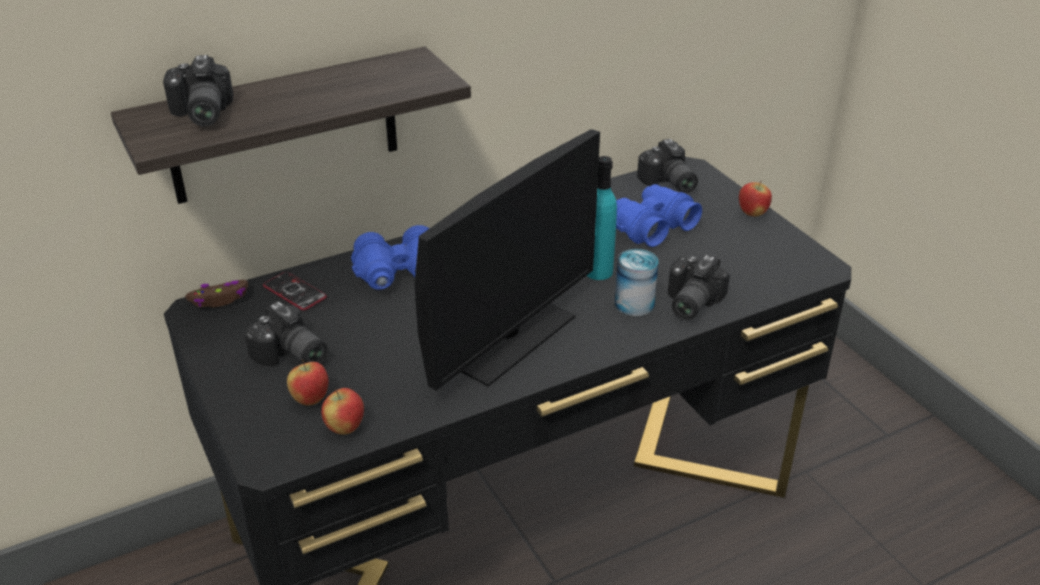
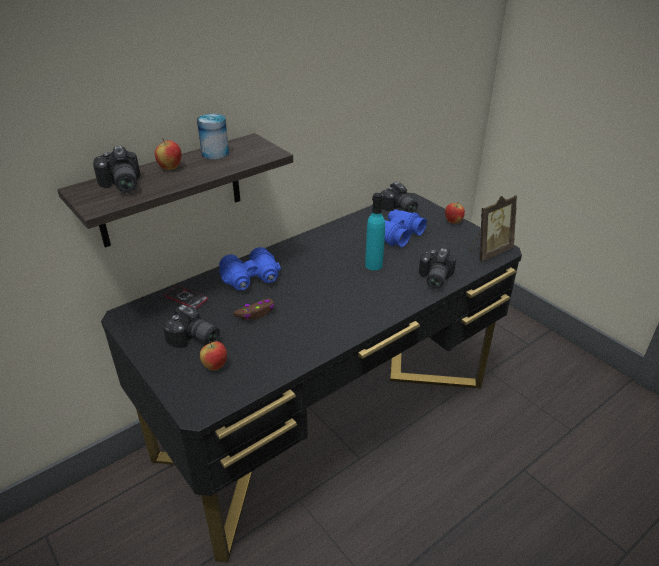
camera: 10 degrees left, 0 degrees up
(220, 299) = (137, 307): brown game controller -> brown game controller (256, 313)
(345, 428) = (243, 382): apple -> apple (170, 168)
(508, 338) = (331, 312): monitor -> none
(634, 304) = (401, 282): can -> can (215, 153)
(796, 268) = (489, 251): none -> picture frame

